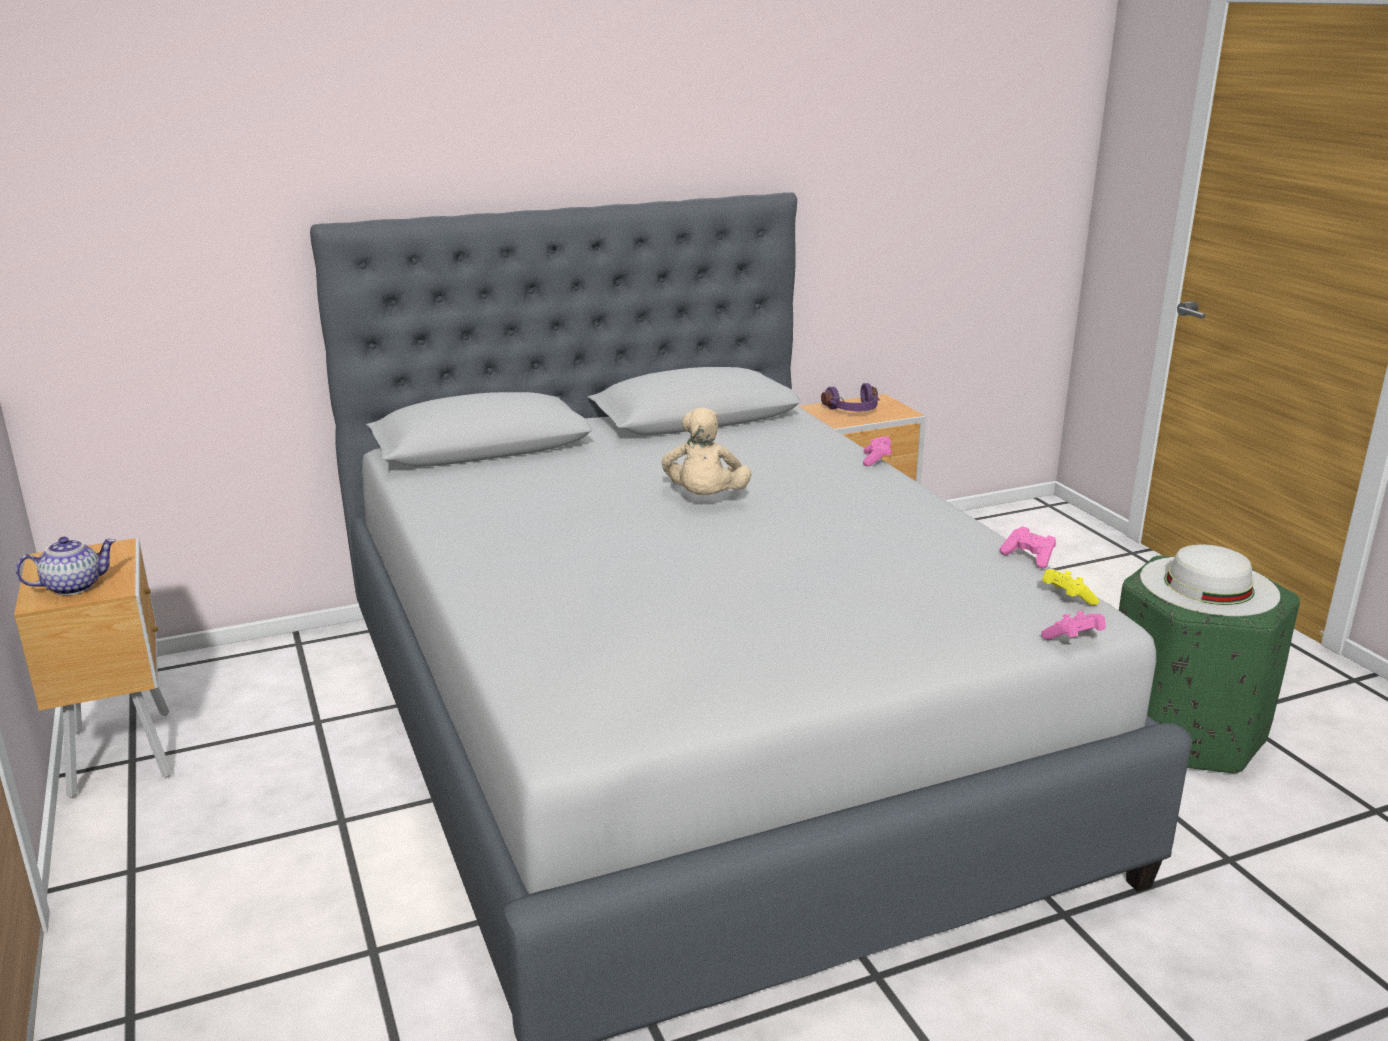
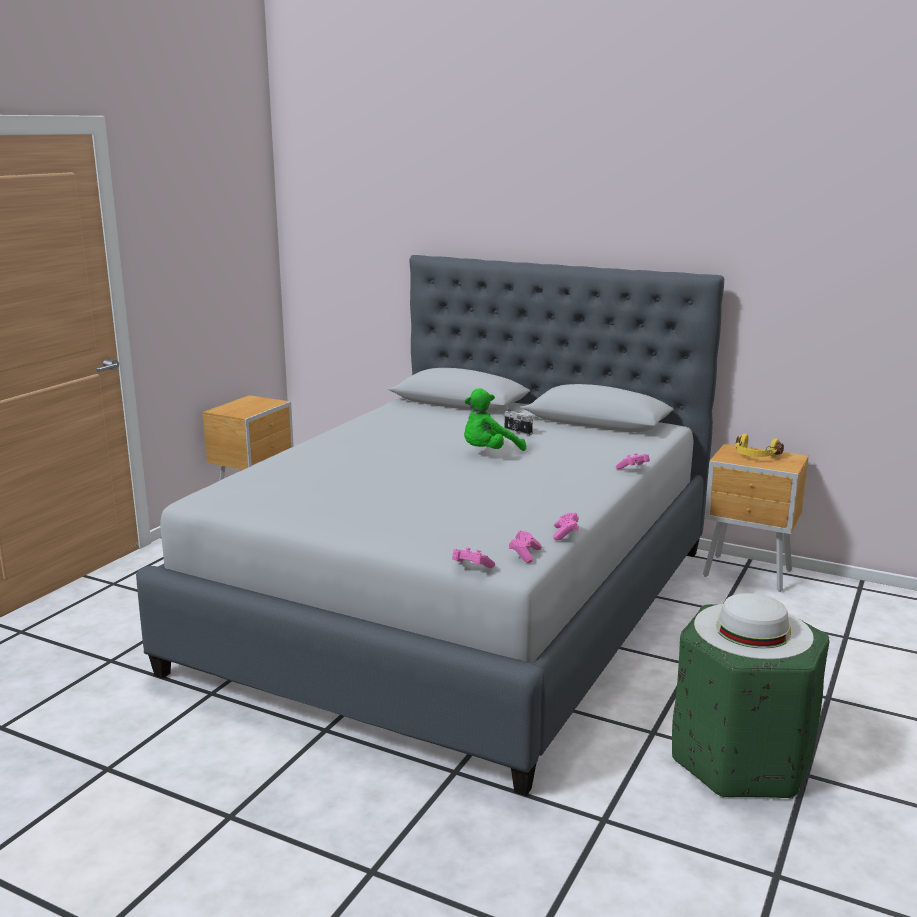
camera: 50 degrees right, 5 degrees down
(74, 586) = (235, 409): teapot -> none
(658, 461) = (517, 431): none -> camera
(705, 499) = (489, 453): beige plush toy -> green plush toy
(854, 410) = (755, 456): purple headphones -> yellow headphones
(1066, 597) = (524, 554): yellow game controller -> pink game controller

